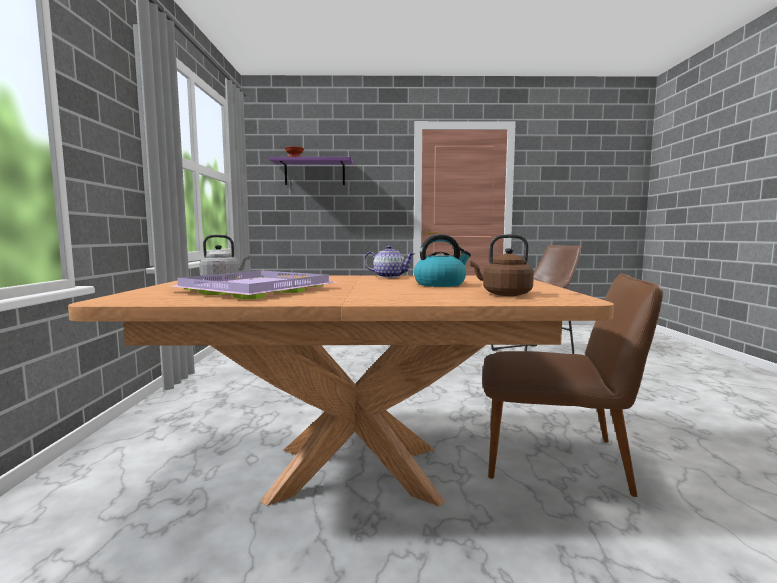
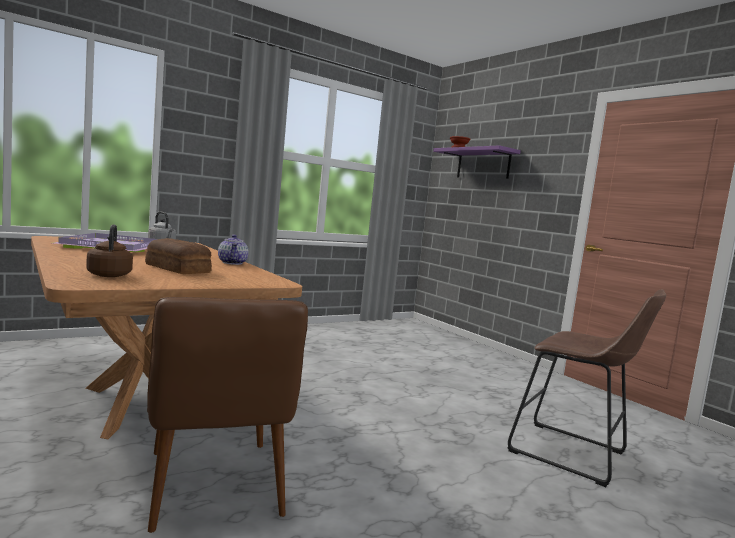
camera: 55 degrees right, 0 degrees up
(440, 284) = (178, 268): kettle -> bread

